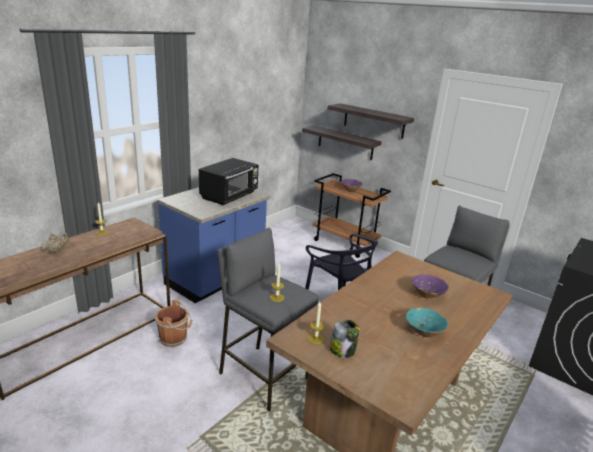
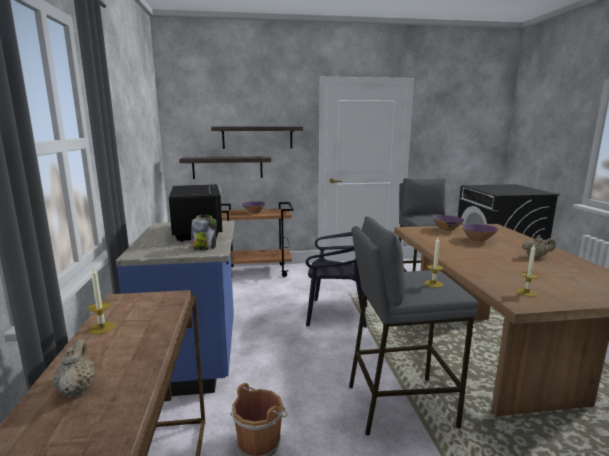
camera: 45 degrees left, 10 degrees down
(343, 350) = (554, 289): jar -> jar (204, 247)
(424, 332) = (536, 256): turquoise bowl -> beige teapot
(433, 274) = (446, 229): none -> purple bowl

